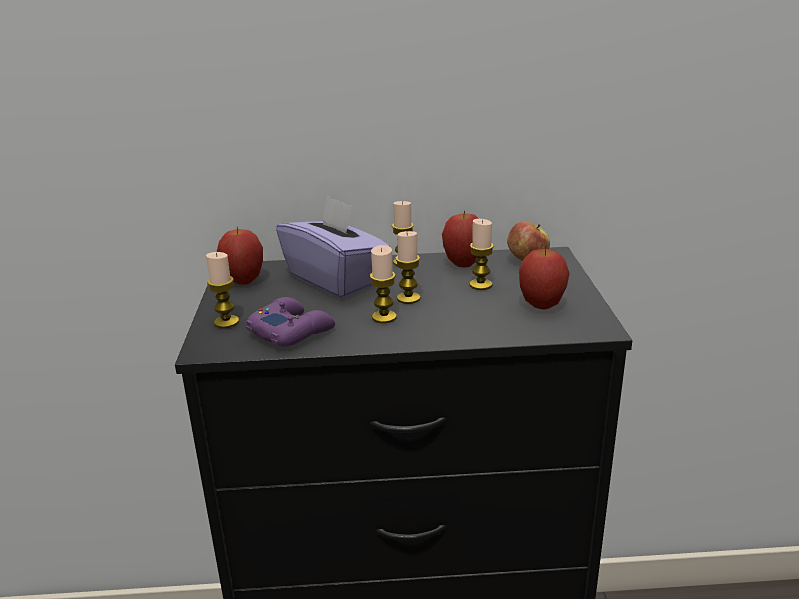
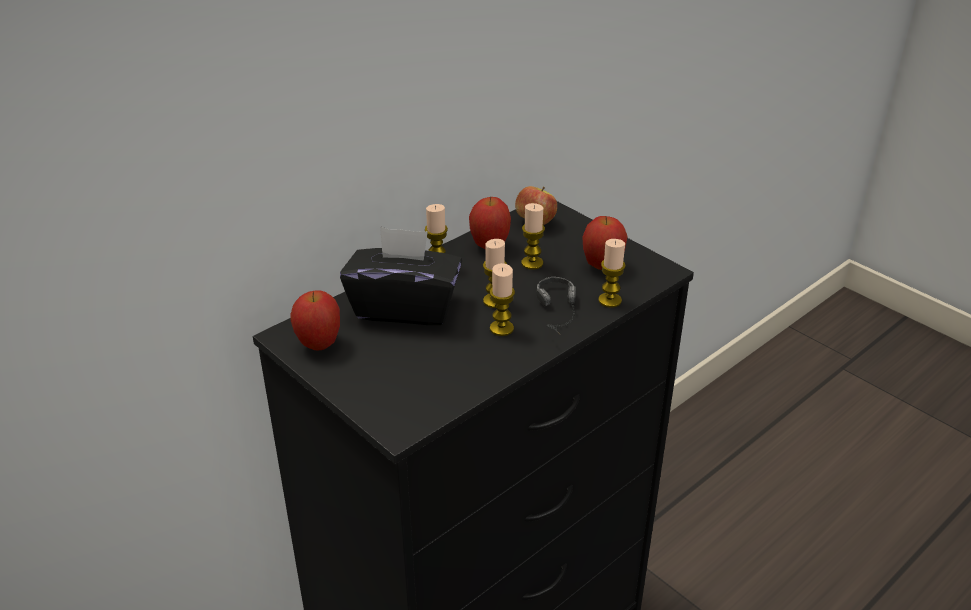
camera: 40 degrees left, 10 degrees up
(226, 322) = (375, 394): candle -> candle (610, 300)
(291, 331) = (446, 376): purple game controller -> none
(336, 280) = (405, 307): purple tissue box -> black tissue box
(445, 328) = (561, 318): none -> headphones

